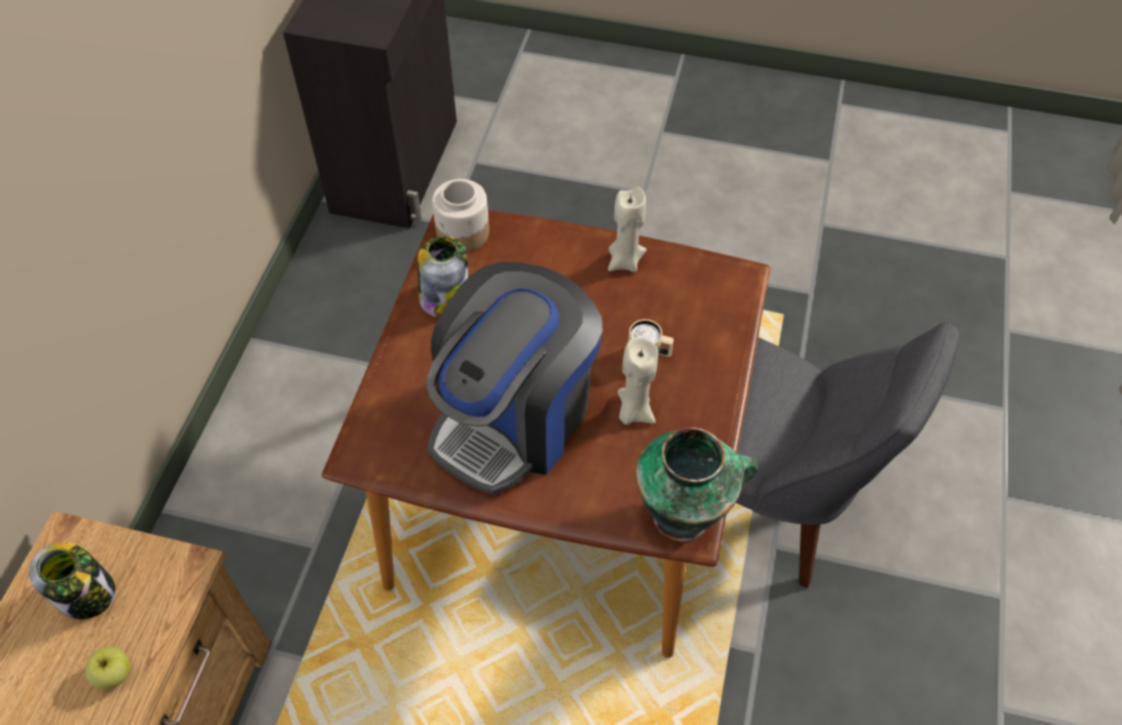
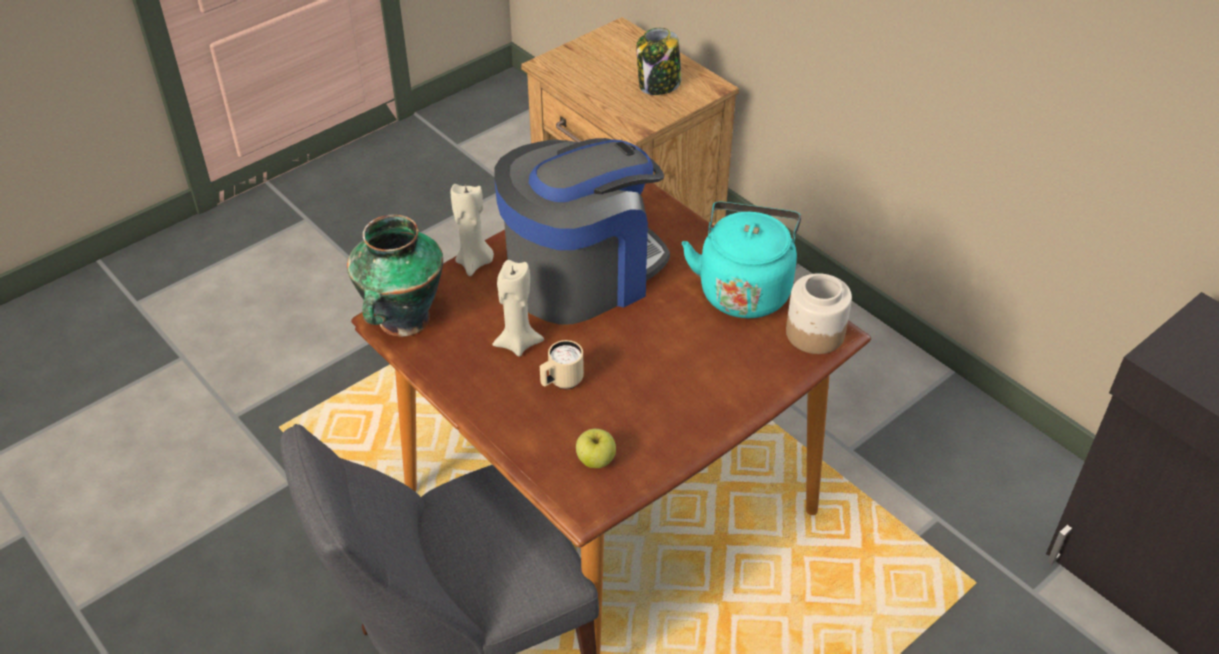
camera: 125 degrees right, 10 degrees down
(114, 674) = (592, 81): apple -> apple (596, 460)
(444, 297) = (744, 289): jar -> turquoise kettle
(514, 416) = (582, 274): coffee machine -> coffee machine turned 75 degrees clockwise
(624, 261) = (683, 427): beige candle -> beige candle (475, 263)

